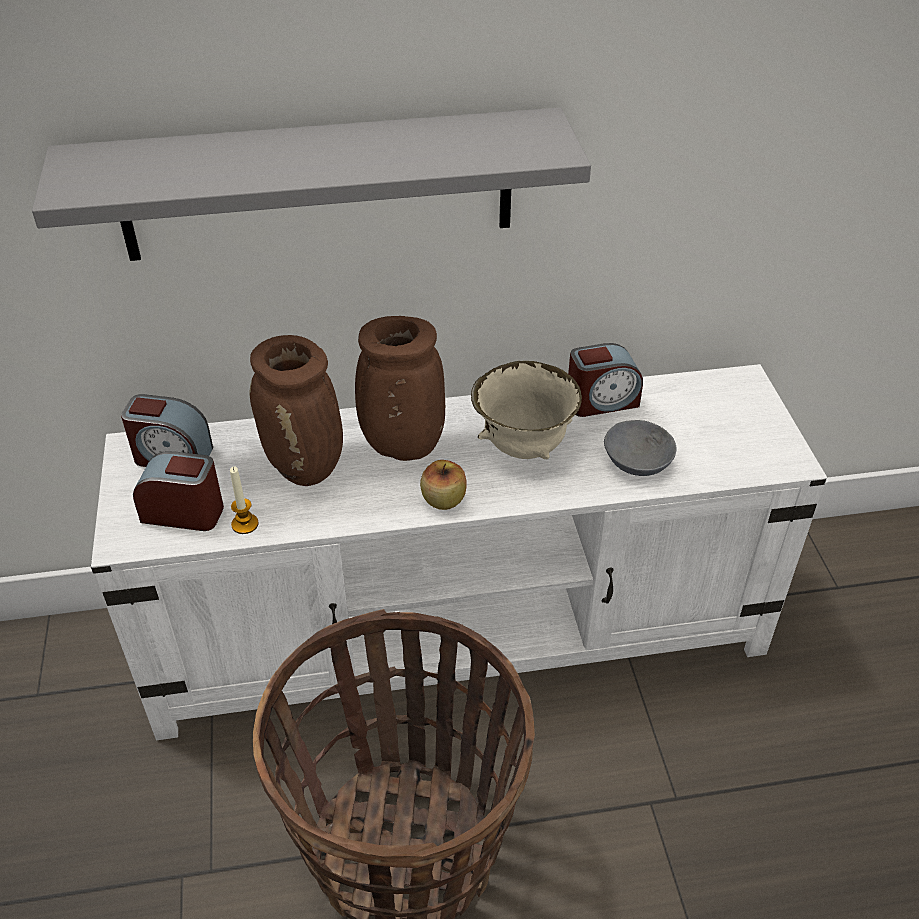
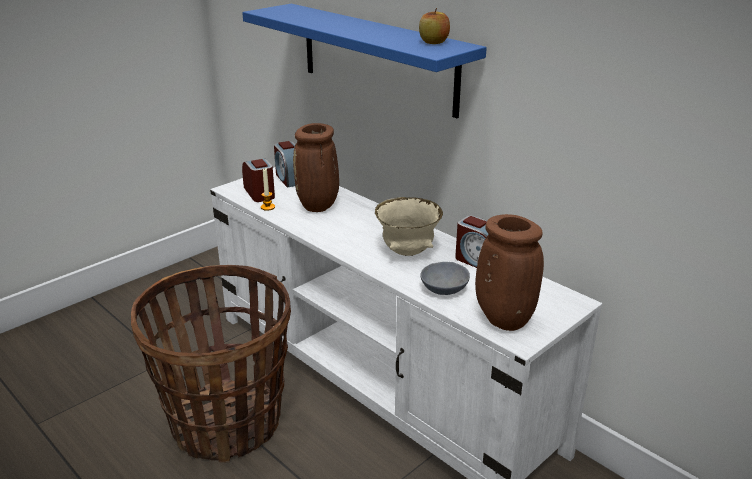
camera: 55 degrees right, 15 degrees down
(318, 186) = (377, 58): grey shelf -> blue shelf
(401, 447) = (363, 222): brown vase -> brown vase (502, 319)
(443, 500) = (340, 244): apple -> apple (433, 42)

